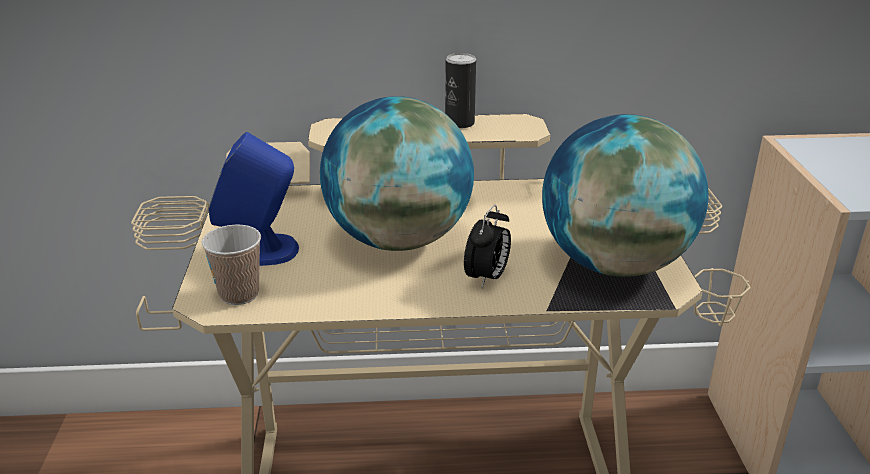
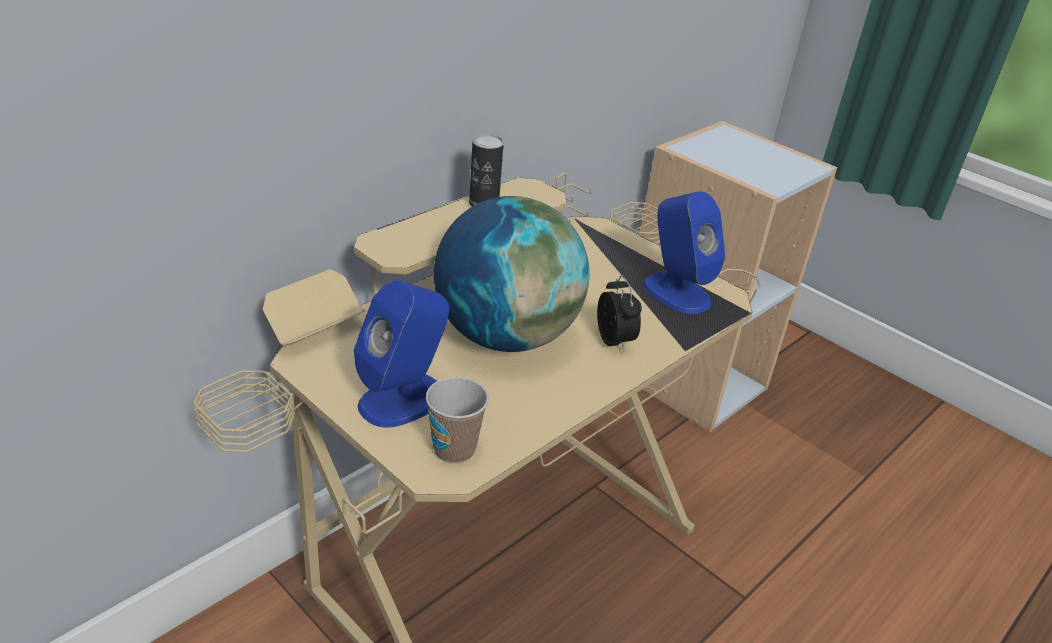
camera: 45 degrees left, 5 degrees up
(615, 264) = (675, 292): globe -> blue speaker

